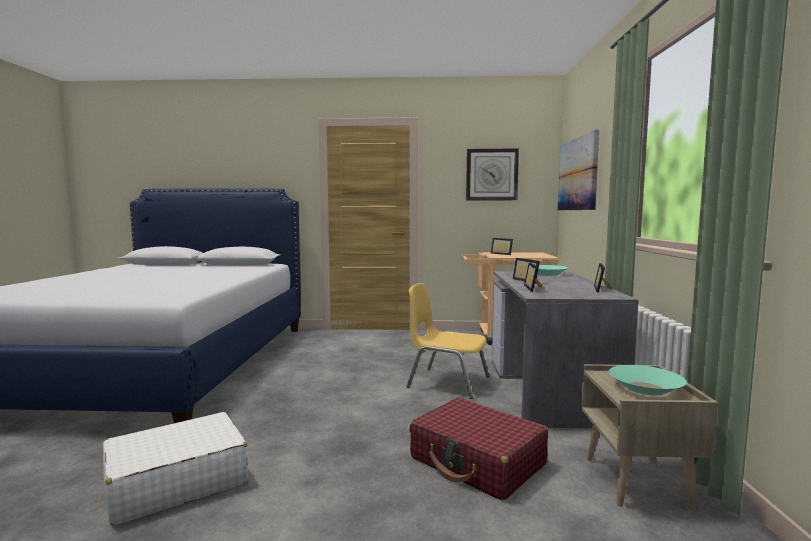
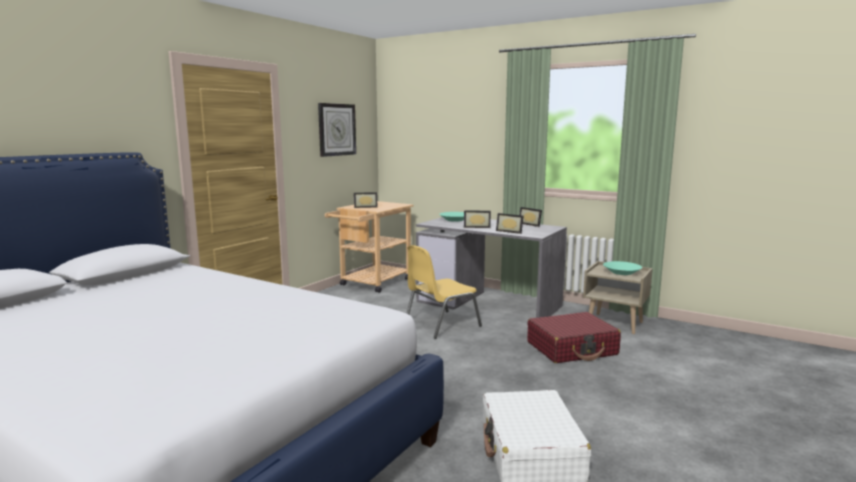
camera: 60 degrees left, 5 degrees up
(578, 174) = (421, 134): picture -> none

